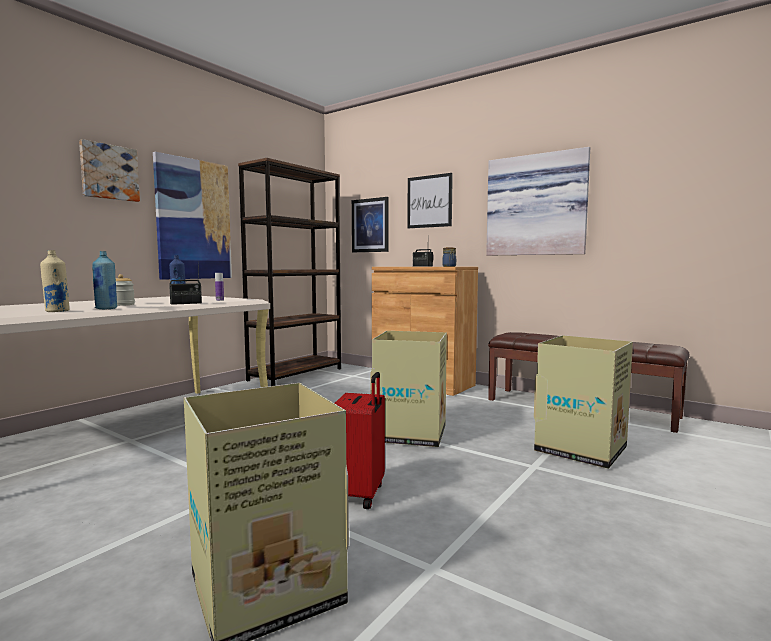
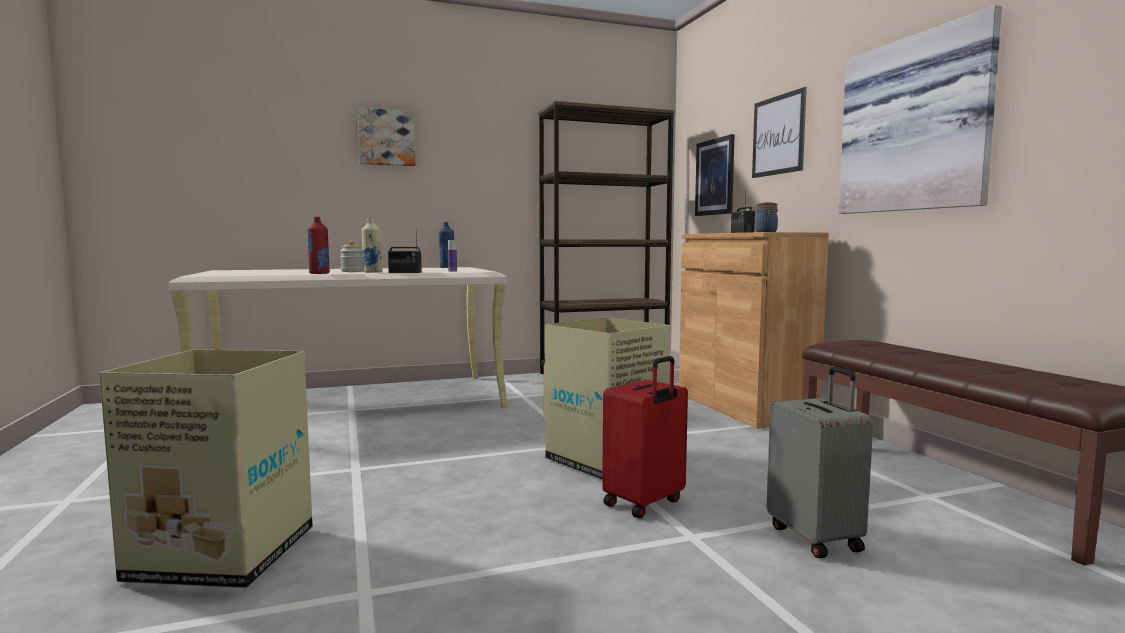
camera: 35 degrees right, 0 degrees up
(57, 311) = (276, 274): beige bottle -> beige bottle (372, 272)
(106, 308) = (319, 273): blue bottle -> red bottle
(193, 219) = (479, 182): picture -> none
(360, 494) = (435, 505): red suitcase -> red suitcase (645, 503)
(581, 449) = (816, 538): cardboard box -> grey suitcase

